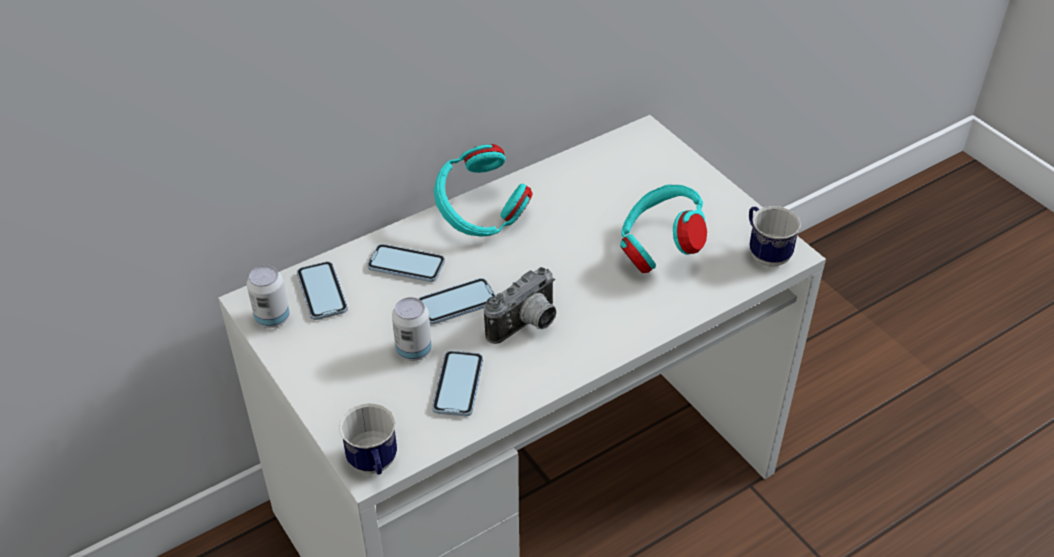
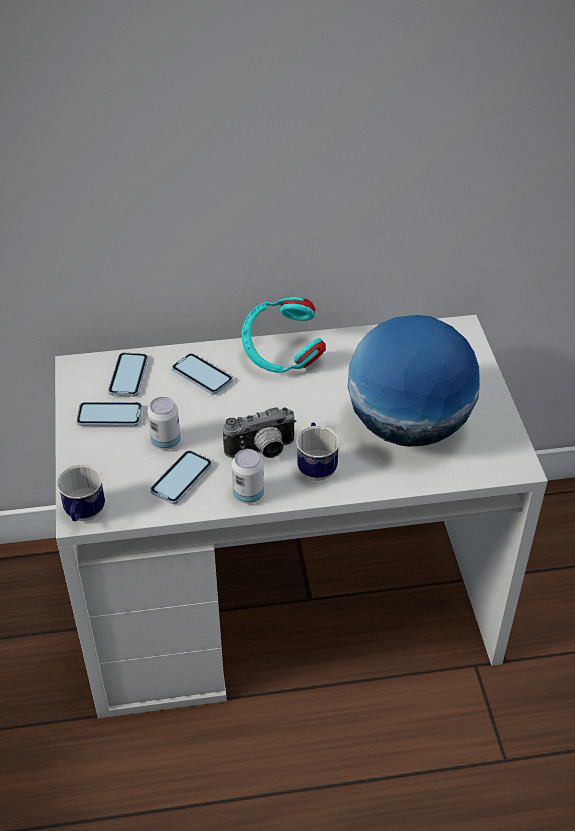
camera: 25 degrees right, 0 degrees up
(272, 318) = (82, 384): can -> can (248, 494)
(457, 303) = (221, 417): phone -> phone (109, 416)
(659, 249) = (408, 427): turquoise headphones -> globe
(765, 253) = (496, 458): mug -> mug (316, 466)

